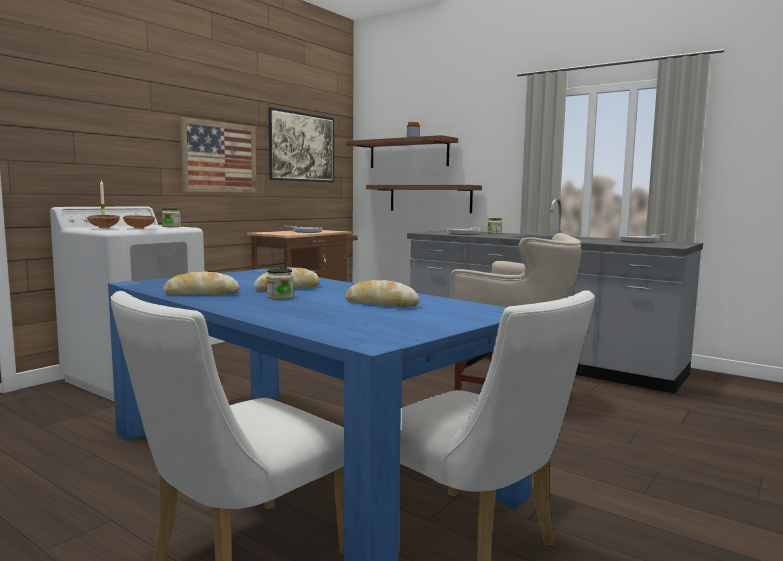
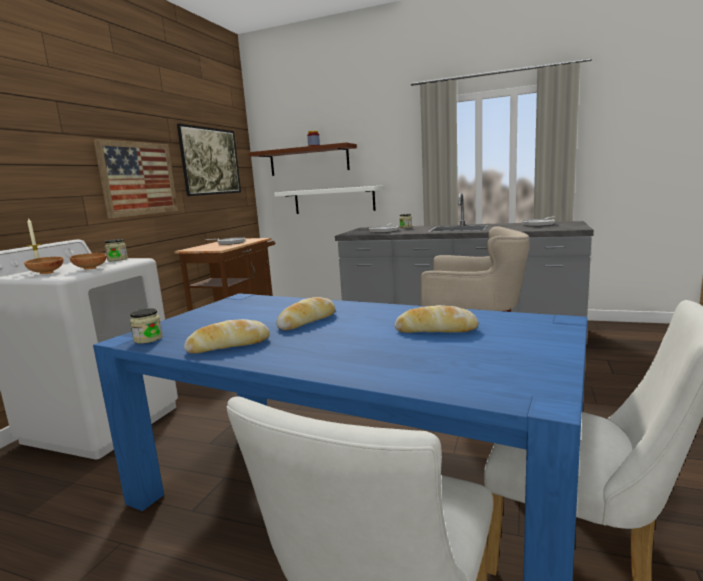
camera: 15 degrees left, 5 degrees up
(280, 297) = (320, 336): jar -> jar (148, 339)
(430, 198) = (334, 200): brown shelf -> white shelf

